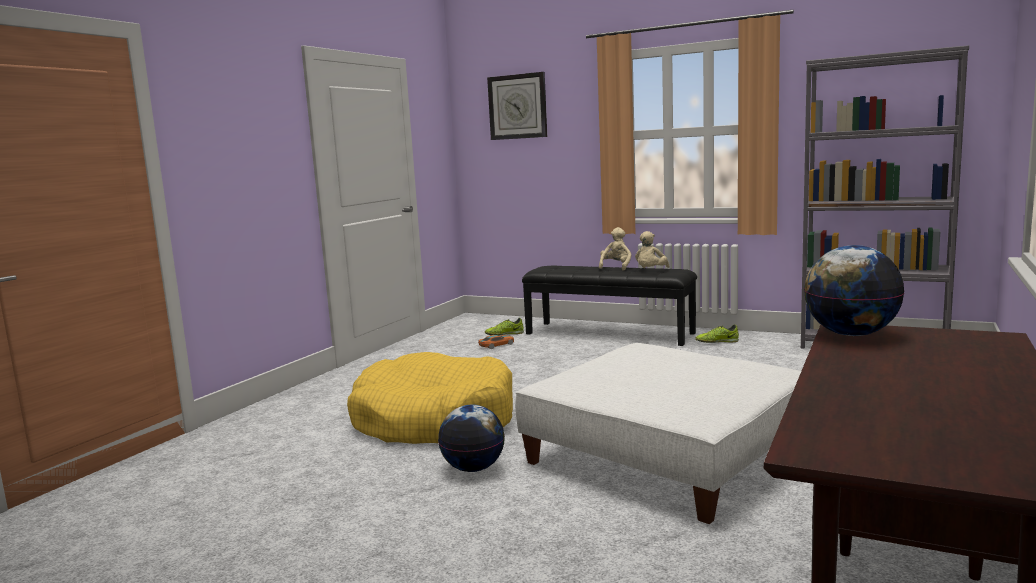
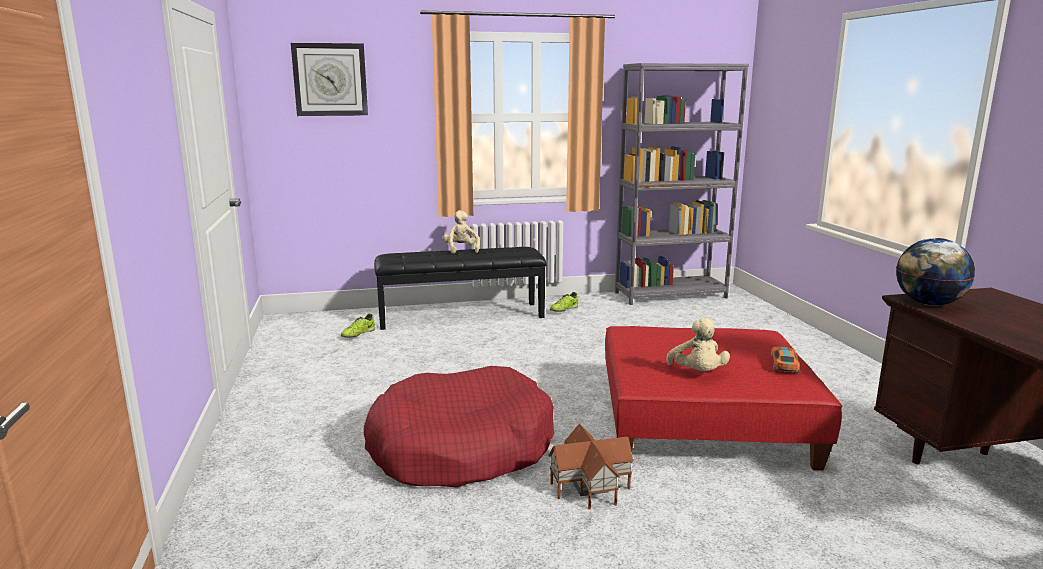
camera: 40 degrees left, 5 degrees up
(434, 421) = (460, 448): yellow dog bed -> red dog bed
(473, 468) = (588, 485): globe -> toy house
(496, 345) = (371, 348): toy car -> toy car (784, 364)
(650, 271) = (503, 251): beige plush toy -> beige plush toy (697, 373)
(667, 454) = (703, 421): white ottoman -> red ottoman

